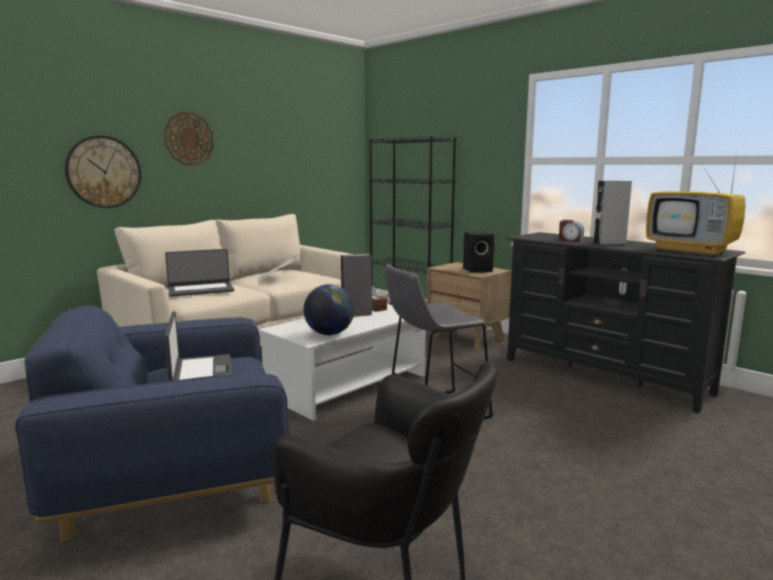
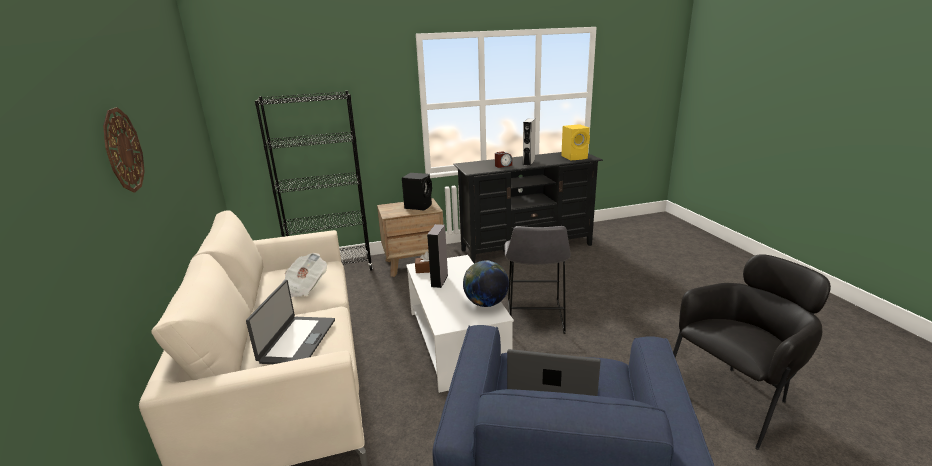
camera: 60 degrees left, 10 degrees up
(103, 172) = (82, 248): wall clock -> none
(692, 252) = (575, 157): television -> yellow speaker

